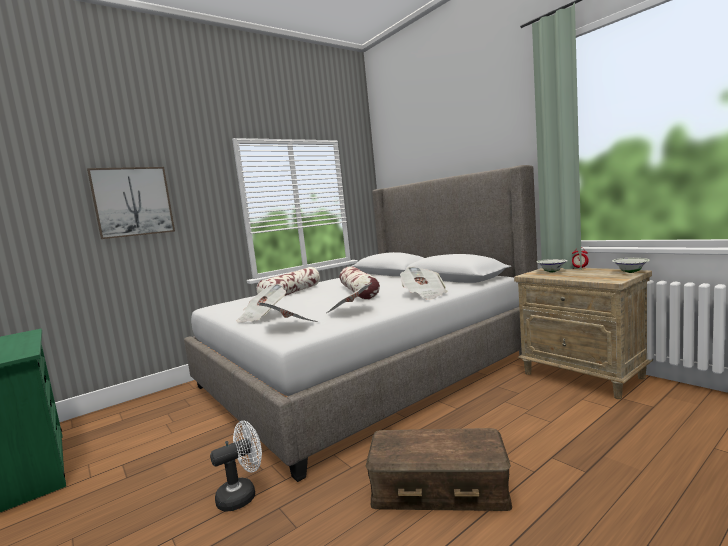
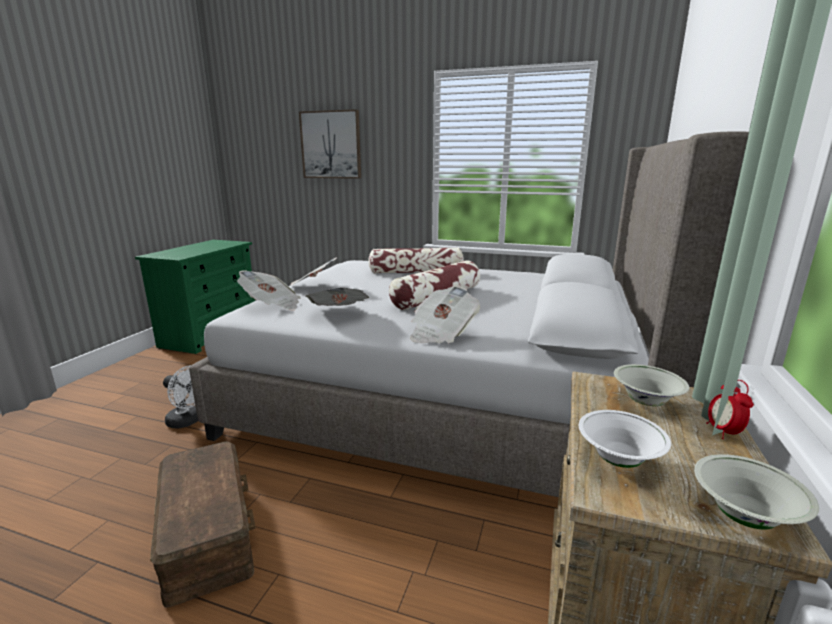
camera: 55 degrees right, 10 degrees up
(594, 277) = (618, 459): none -> white bowl

